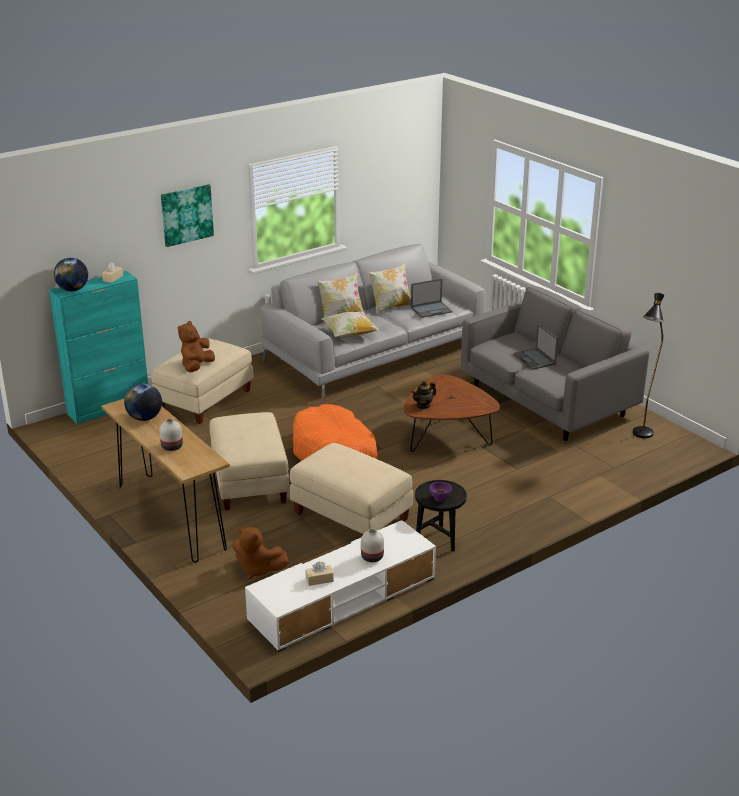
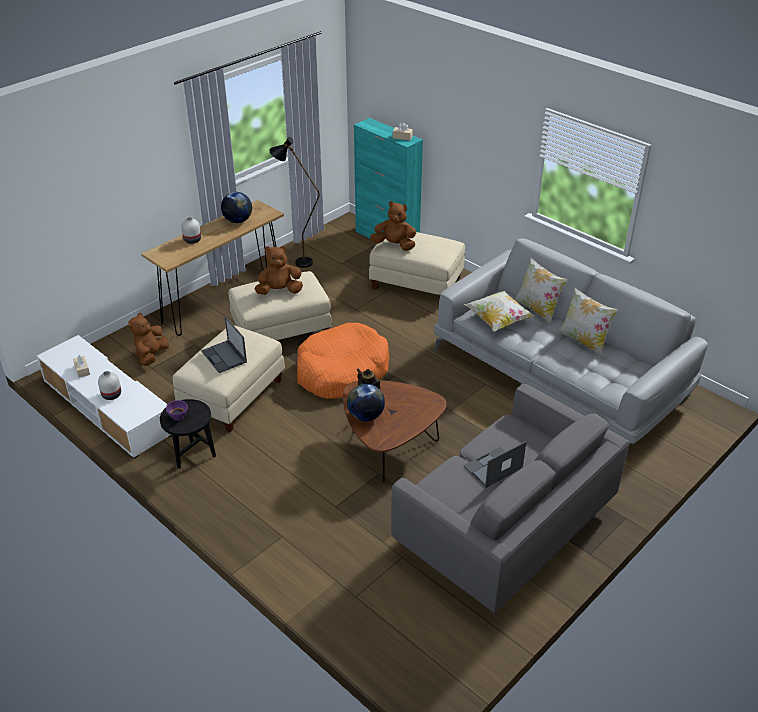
camera: 80 degrees right, 10 degrees up
(73, 290) = (371, 126): globe -> globe (366, 416)
(186, 215) = (480, 122): picture -> none
(250, 432) = (279, 291): none -> brown plush toy
(431, 310) = (591, 371): laptop -> laptop (224, 357)
(641, 436) = (439, 627): black floor lamp -> black floor lamp (297, 262)

